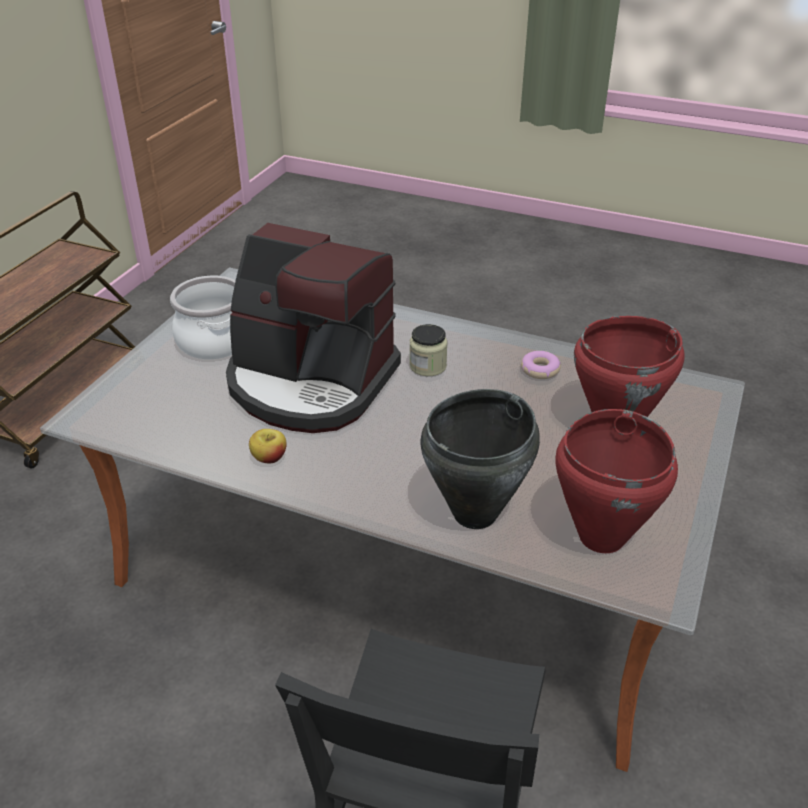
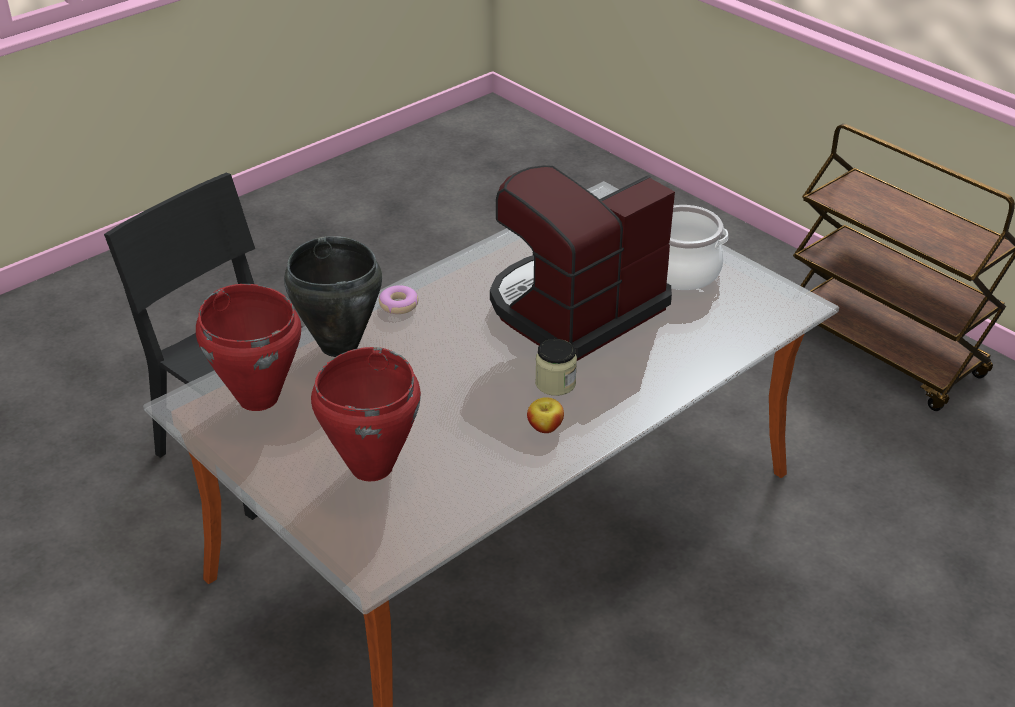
camera: 115 degrees right, 0 degrees up
(269, 458) = (485, 268): apple -> apple (545, 427)
(540, 370) = (496, 455): donut -> donut (398, 305)

